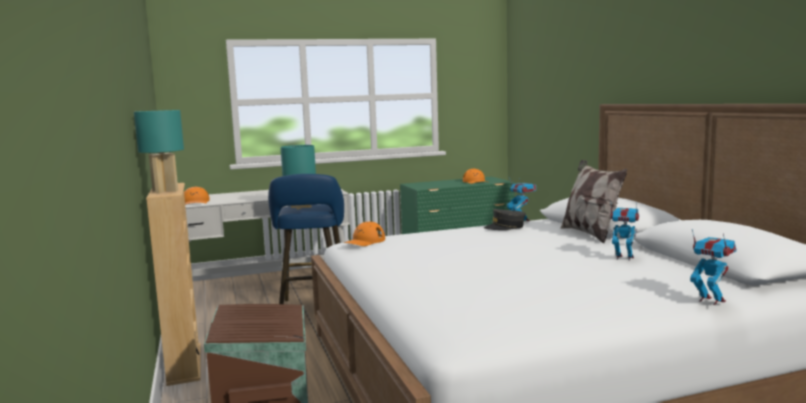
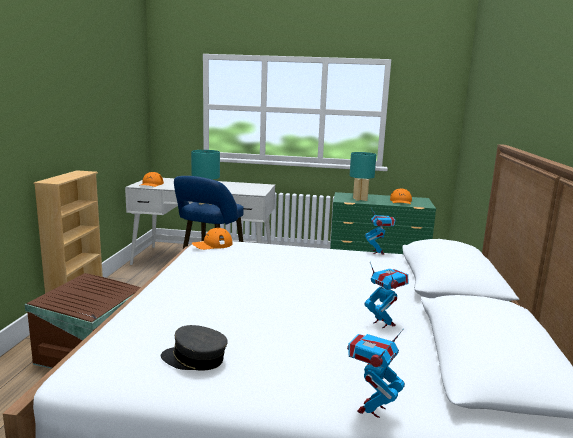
camera: 25 degrees right, 5 degrees up
(165, 190) = (60, 178): turquoise table lamp -> turquoise table lamp (360, 199)
(505, 227) = (346, 257): grey cap -> grey cap (194, 359)
(590, 234) = (408, 284): pillow -> none
(711, 300) = (371, 409): toy robot -> toy robot turned 135 degrees counterclockwise

